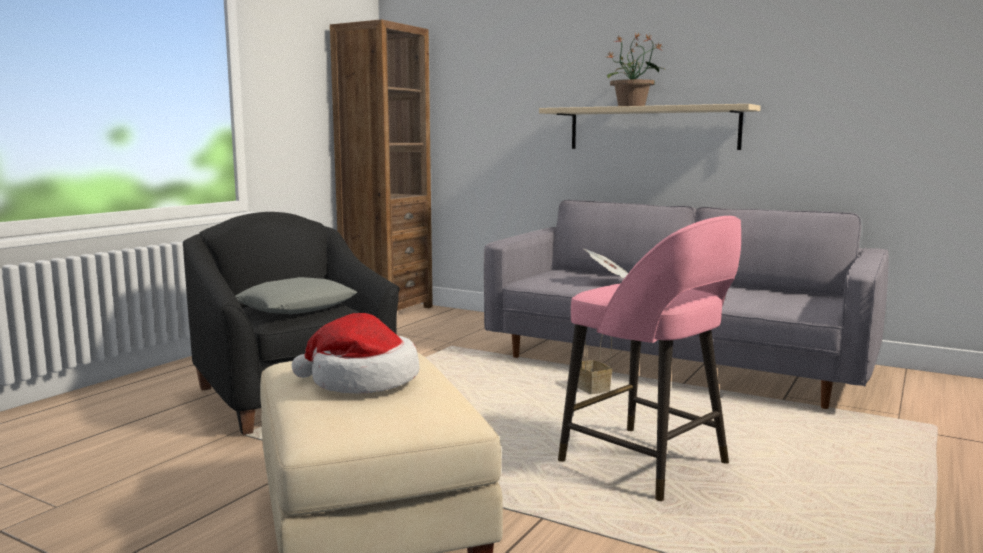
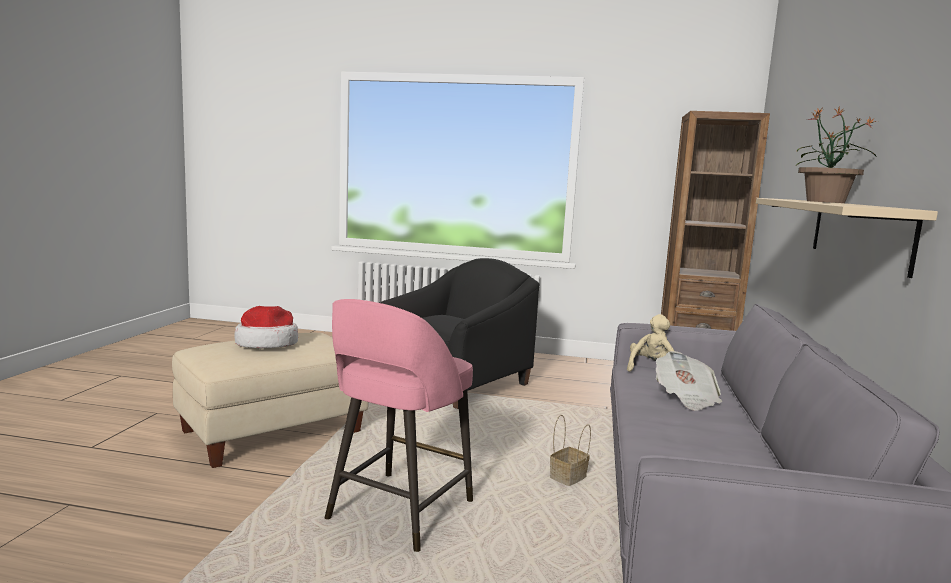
camera: 70 degrees right, 0 degrees up
(297, 307) = (441, 320): grey pillow -> none
(533, 279) = (651, 370): none -> beige plush toy

